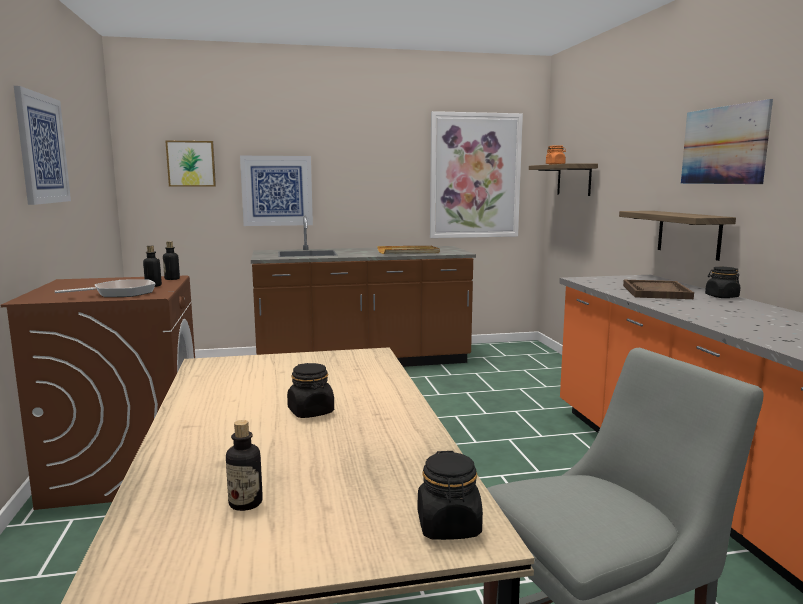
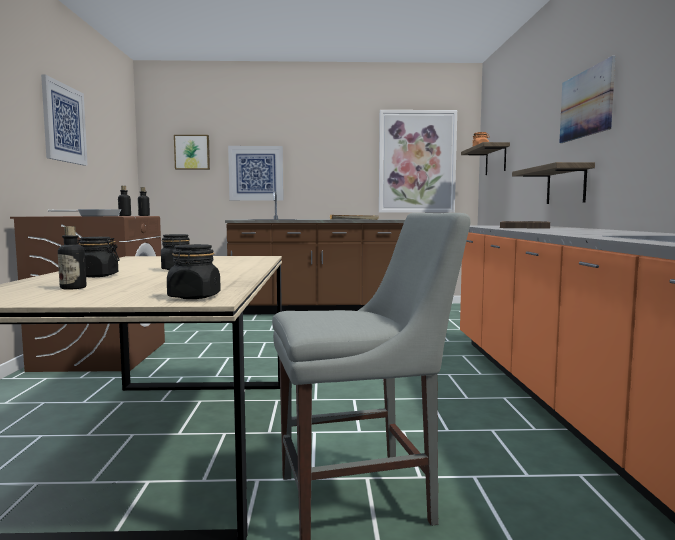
camera: 10 degrees right, 5 degrees down
(721, 296) = (578, 228): black jar -> black jar (97, 276)

